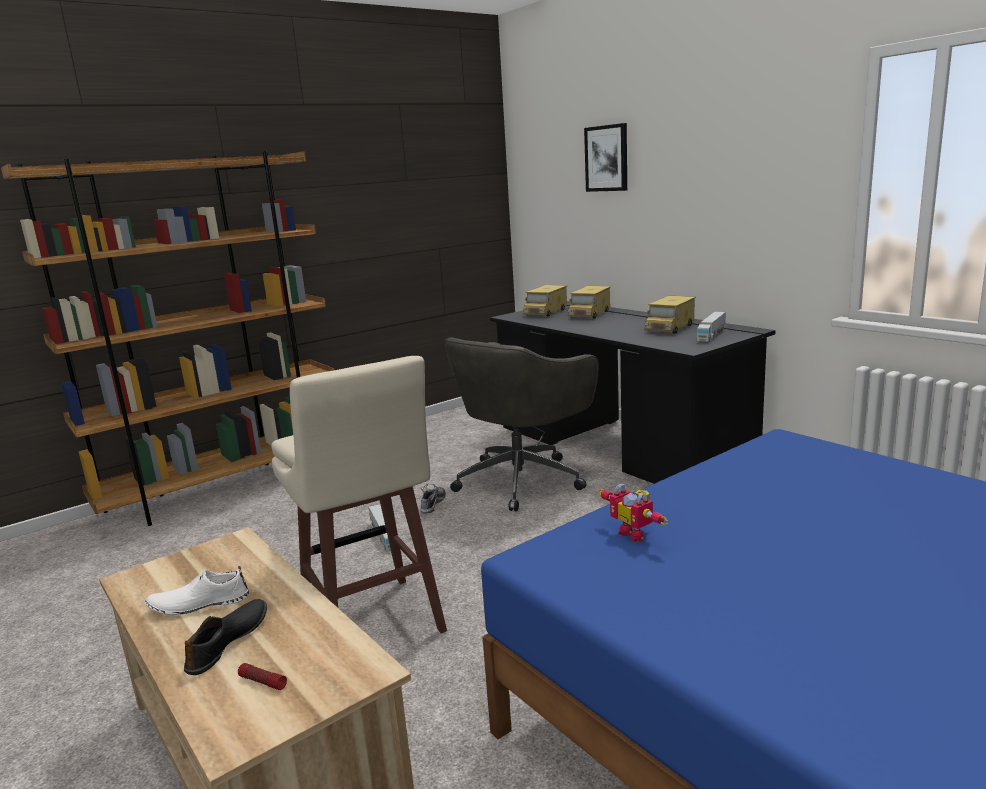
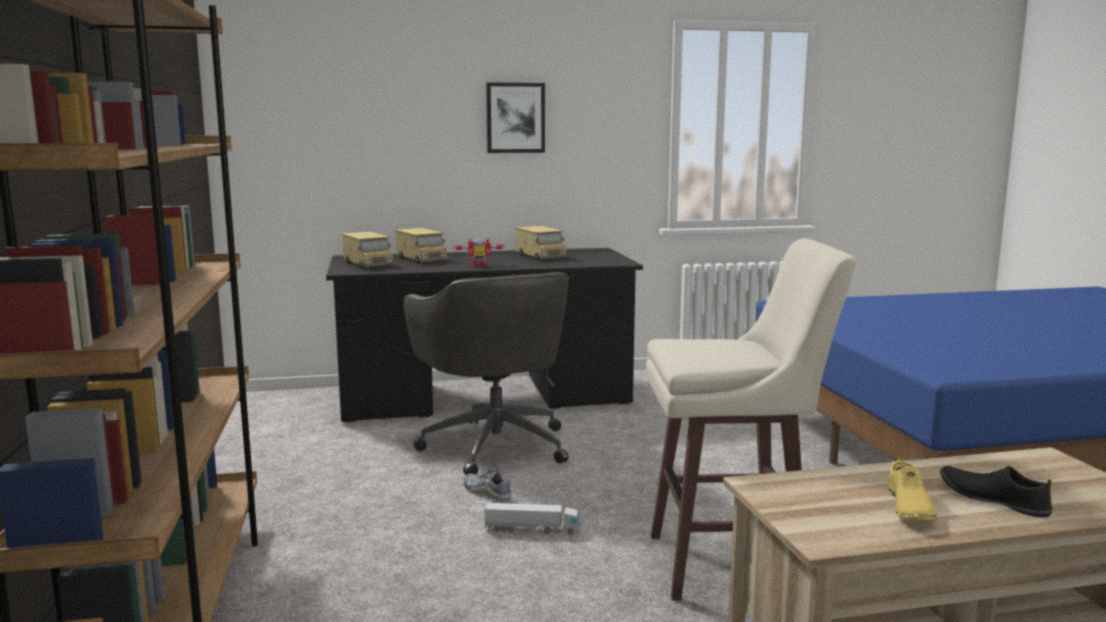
camera: 65 degrees left, 5 degrees down
(199, 603) = (908, 507): white shoe -> yellow shoe
(262, 682) = (1062, 490): flashlight -> none
(607, 158) = (397, 85): picture -> picture (515, 118)
(635, 533) = (920, 349): toy robot -> toy robot (479, 265)
(711, 334) = (589, 255): toy truck -> none

